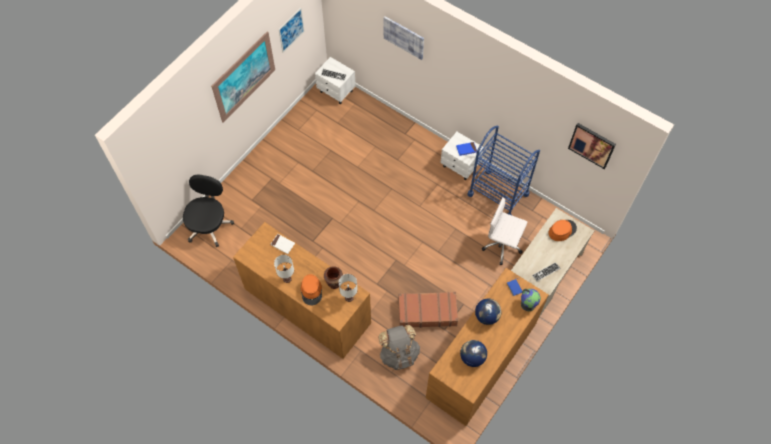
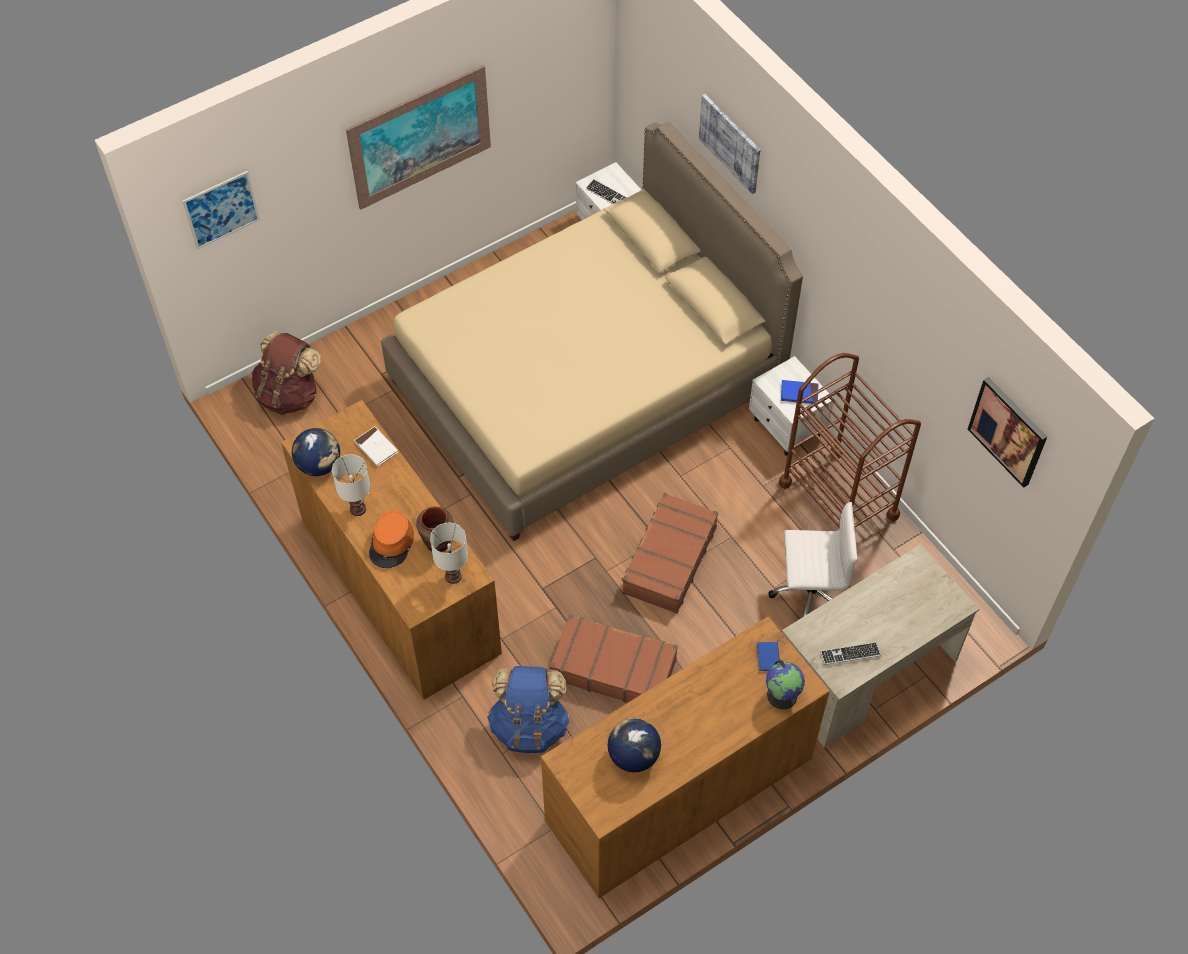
camera: 20 degrees right, 5 degrees down
(209, 225) = (289, 394): black office chair -> brown backpack
(291, 30) = (538, 81): picture -> picture (221, 210)
(356, 174) = (585, 385): none -> beige bed
(399, 354) = (529, 726): grey backpack -> blue backpack
(431, 249) = (668, 560): none -> brown suitcase
(487, 316) = (693, 691): globe -> globe (319, 465)
(498, 194) = (838, 499): blue cart -> brown cart
(503, 245) = (808, 595): white office chair -> white office chair turned 135 degrees clockwise
(562, 230) = (914, 588): orange hat -> none

